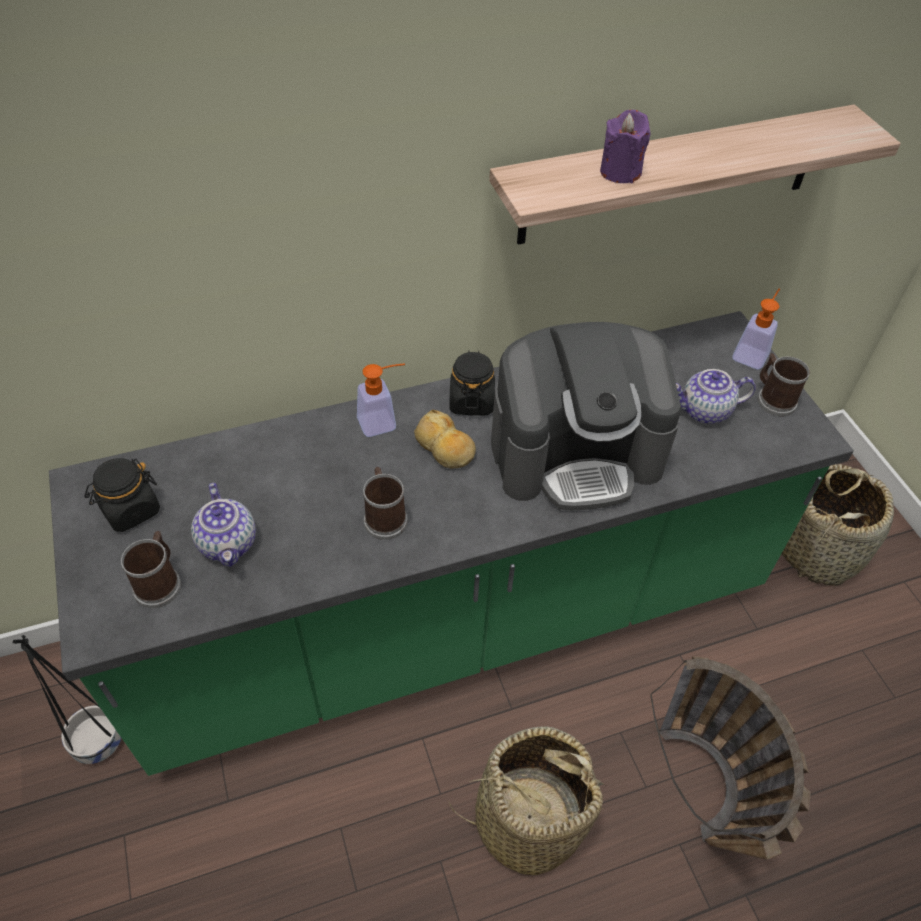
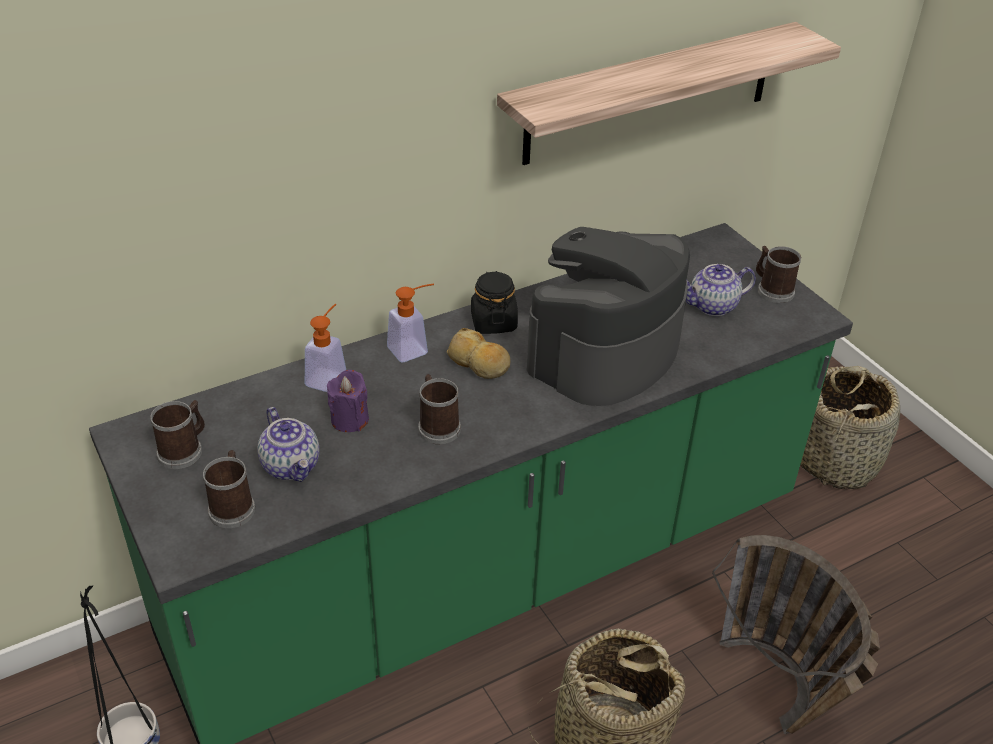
camera: 10 degrees left, 10 degrees down
(130, 510) = (184, 450): black jar -> mug
(576, 453) = (604, 353): coffee machine -> coffee machine turned 150 degrees clockwise
(620, 172) = (612, 86): purple candle -> purple candle (349, 419)
(752, 353) = (744, 255): soap dispenser -> soap dispenser (329, 376)

